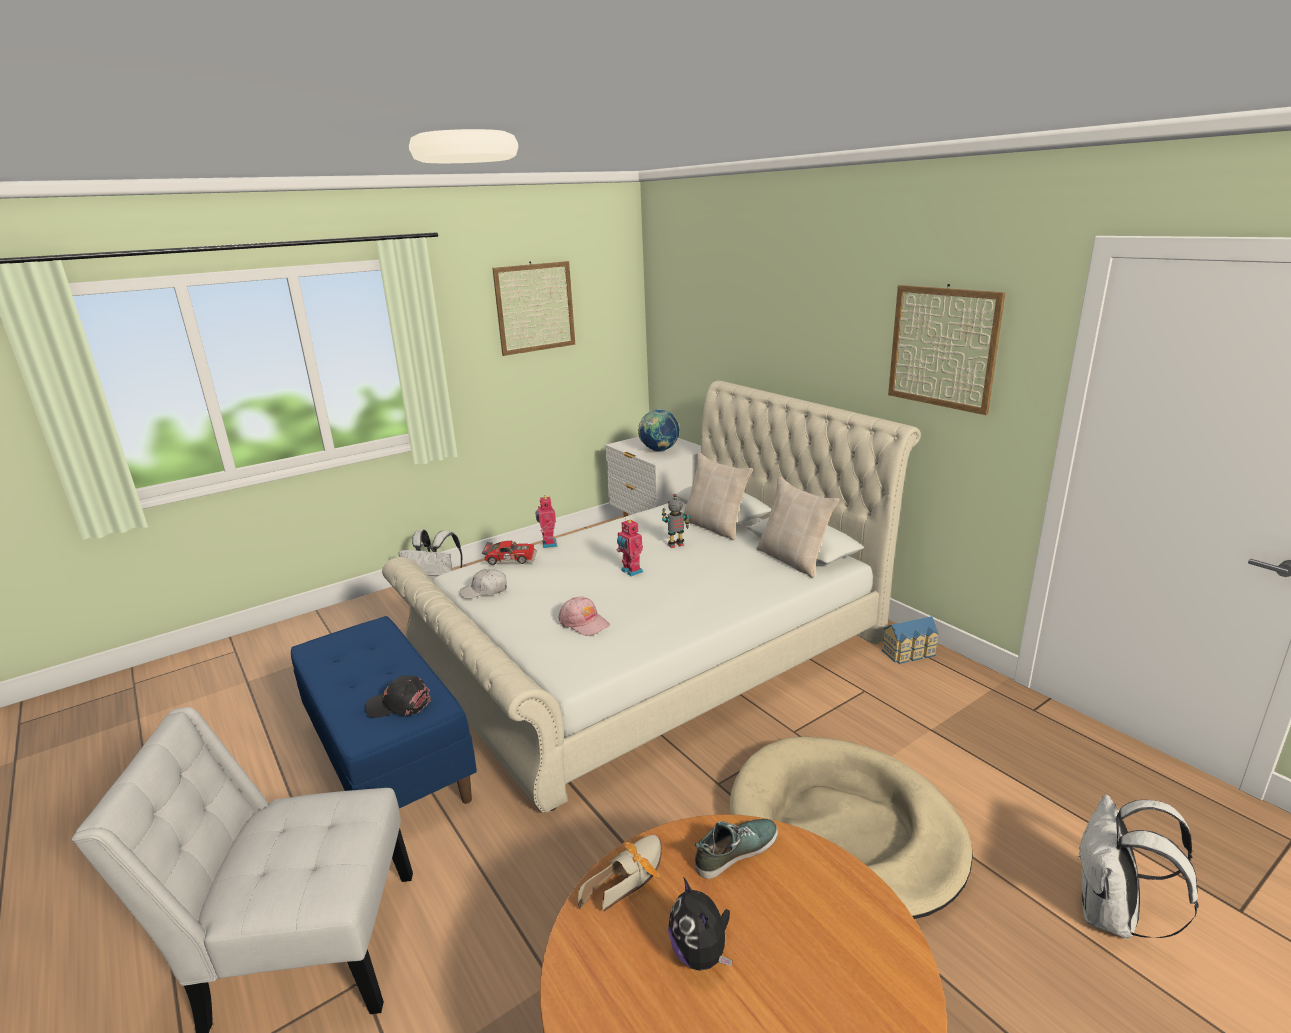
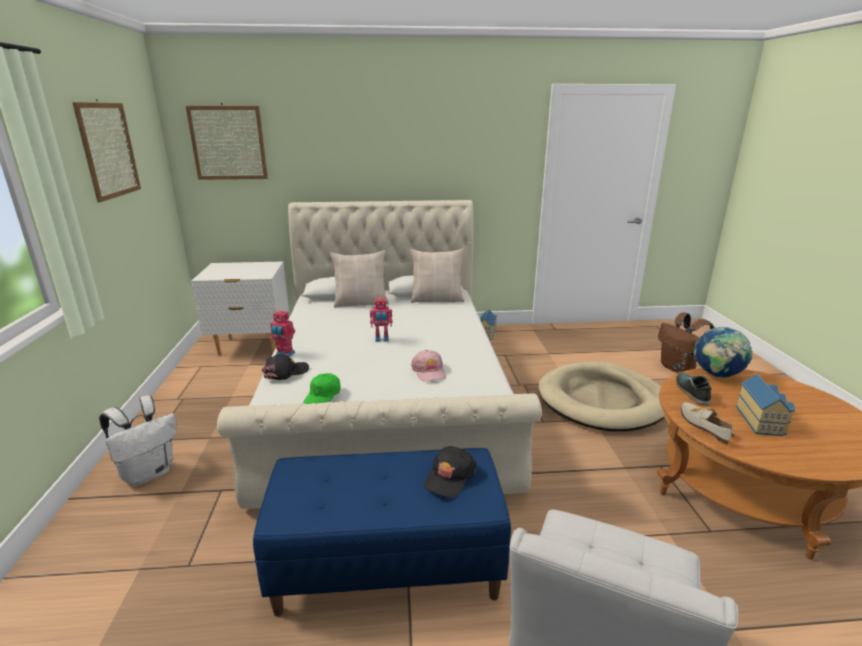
camera: 60 degrees left, 0 degrees up
(485, 591) = (323, 396): white cap -> green cap
(511, 558) = (285, 372): toy car -> black cap
(584, 622) = (429, 371): pink cap -> pink cap turned 90 degrees clockwise
(659, 451) = (249, 271): globe -> globe (716, 375)
(676, 545) = (366, 319): toy robot -> none
(701, 954) = (761, 420): plush toy -> toy house
(943, 345) = (475, 149): picture -> picture (228, 142)
(1111, 915) = (678, 368): white backpack -> brown backpack

